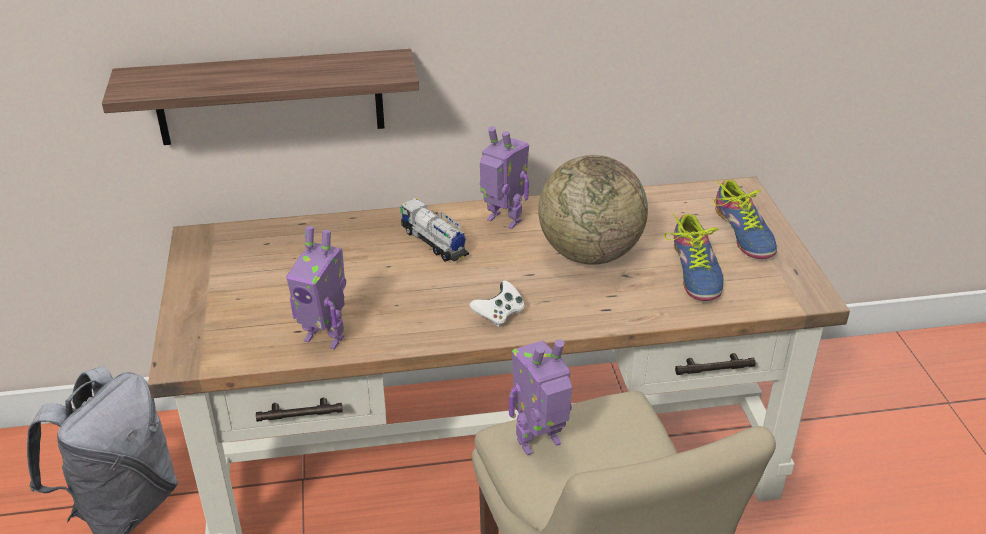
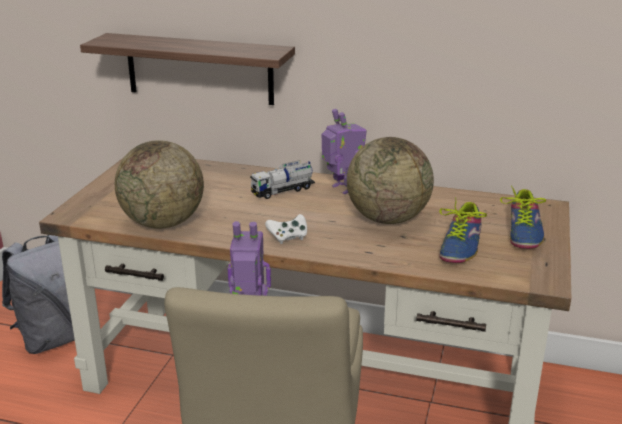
camera: 25 degrees right, 10 degrees down
(325, 337) = (163, 223): toy robot -> globe
(434, 243) = (283, 191): toy truck -> toy truck turned 105 degrees counterclockwise

